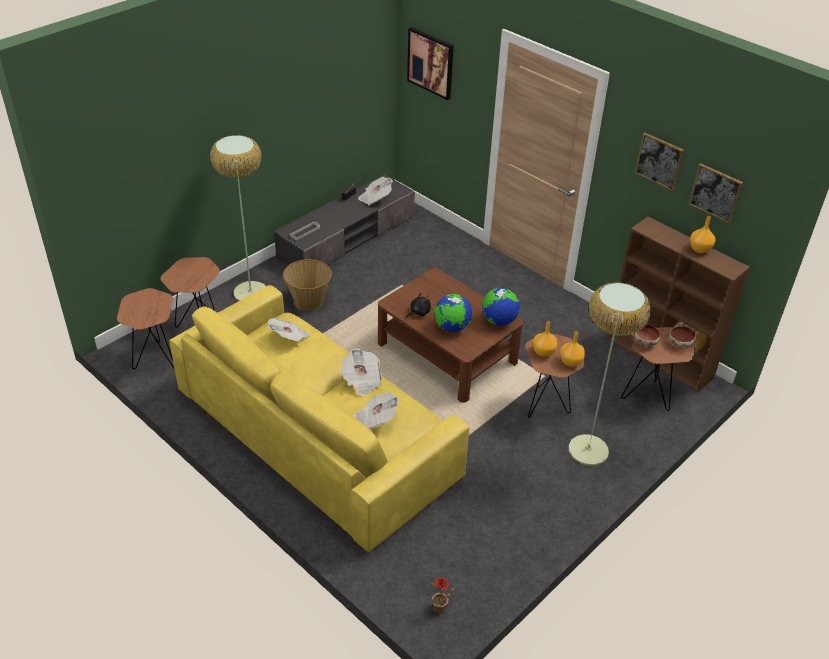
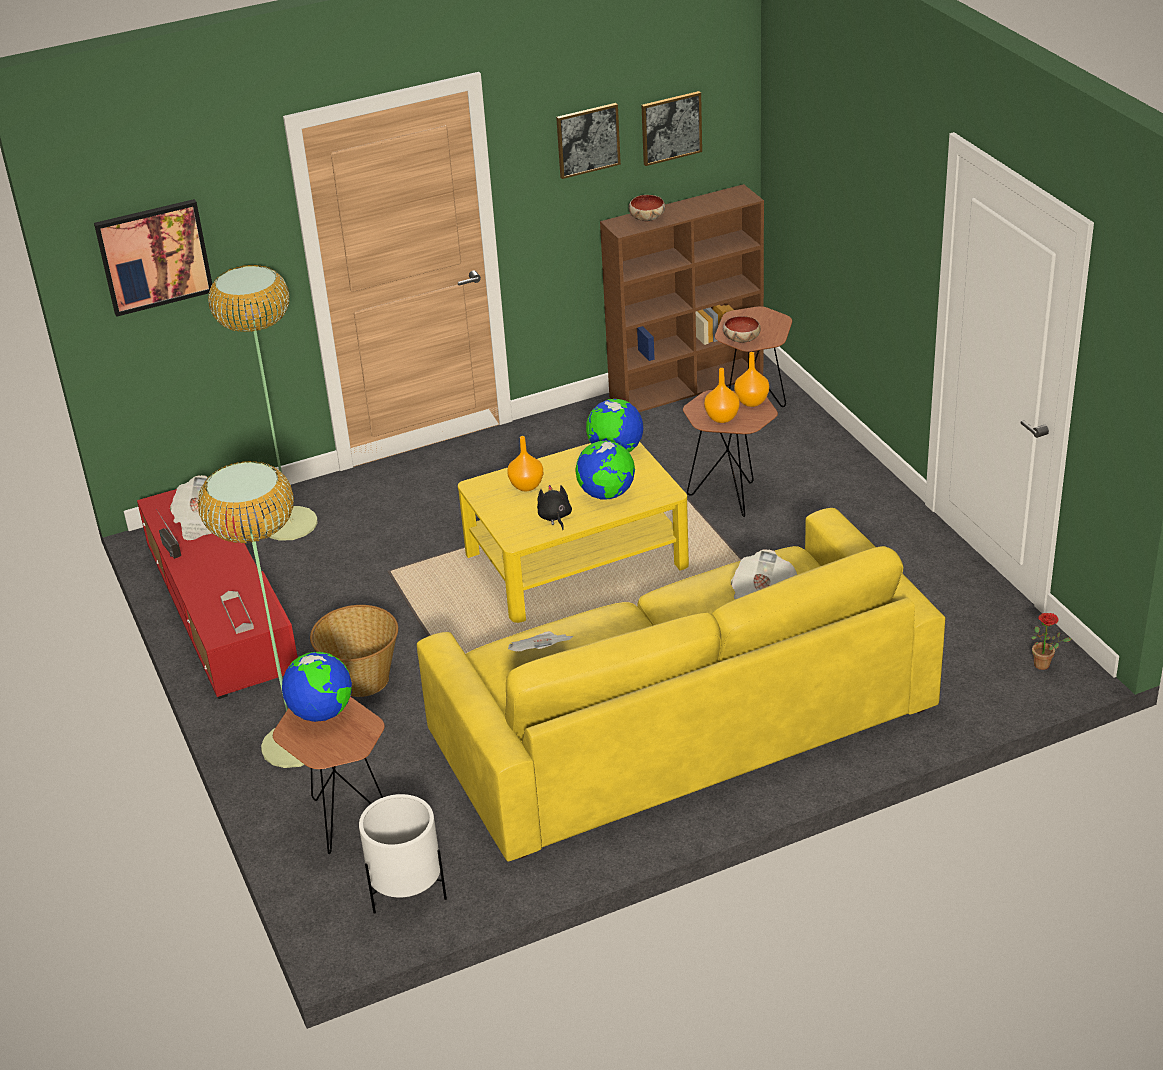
camera: 65 degrees left, 5 degrees down
(155, 360) = (407, 891): brown side table -> white planter
(202, 268) = (321, 712): none -> globe
(347, 237) = (220, 607): grey tv stand -> red tv stand
(362, 381) = (678, 598): newspaper -> none
(446, 353) = (576, 560): brown coffee table -> yellow coffee table
(588, 450) = (825, 484): floor lamp -> floor lamp (290, 524)
(680, 343) = (756, 316): bowl -> bowl (646, 218)
(700, 249) = (692, 204): orange vase -> orange vase (527, 485)

